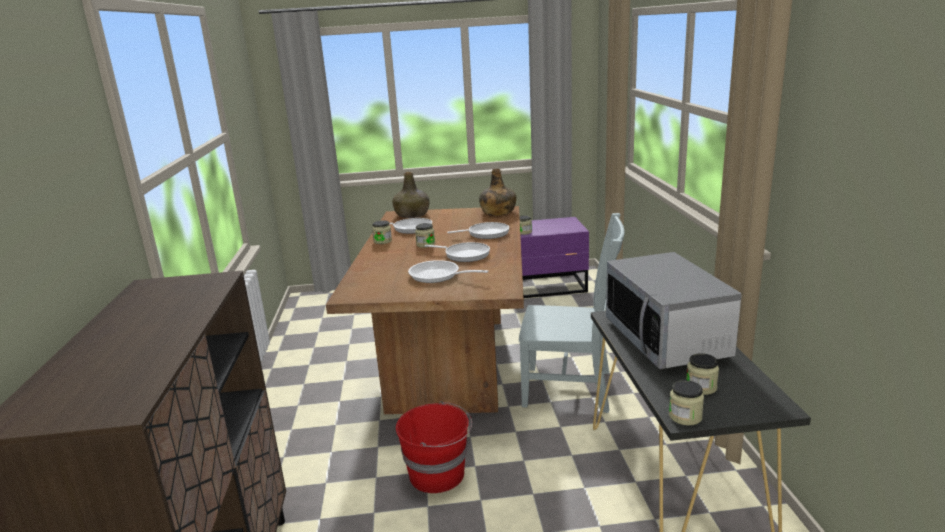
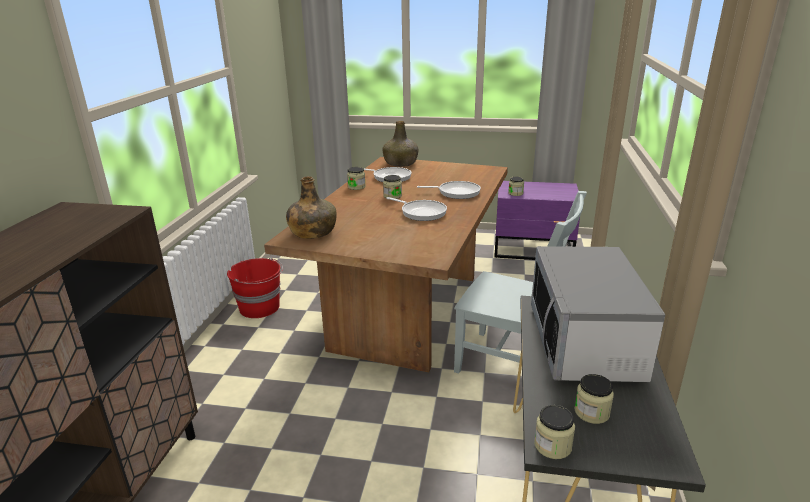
camera: 15 degrees right, 5 degrees up
(438, 276) = (382, 231): frying pan -> none
(438, 474) = (345, 424): red bucket -> red bucket (260, 307)
(497, 212) = (482, 171): green bottle -> green bottle (312, 232)

